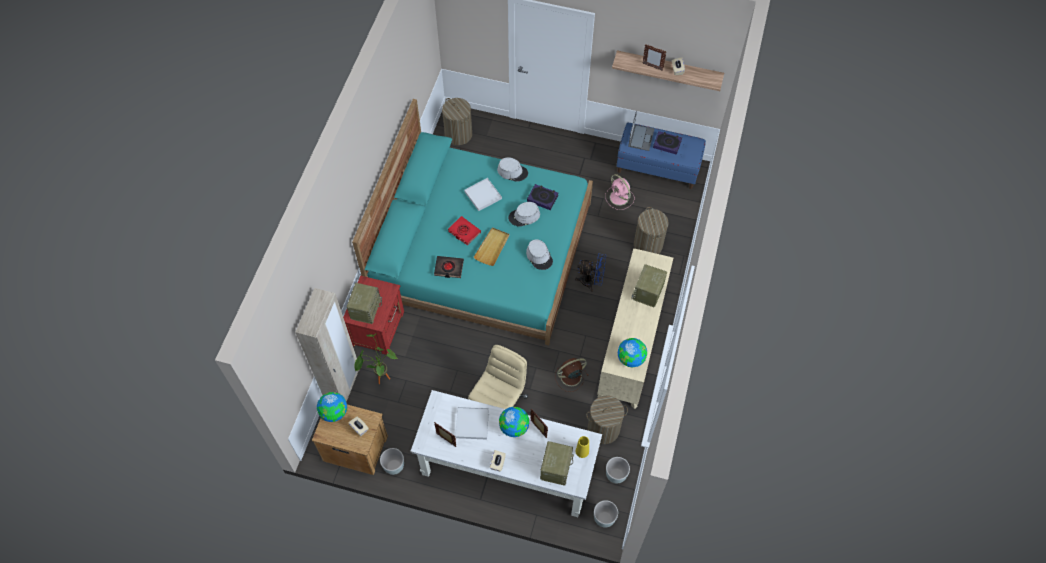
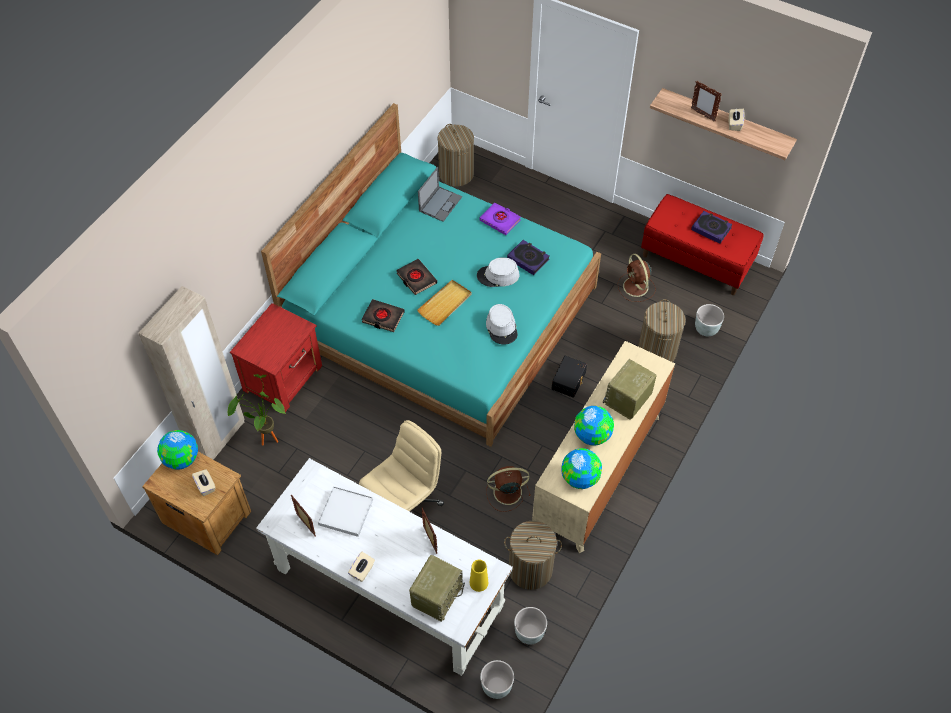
camera: 15 degrees right, 5 degrees down
(365, 309) = (264, 344): radio -> none
(394, 466) = (246, 551): grey planter -> grey planter (706, 329)
(464, 232) = (416, 278): red book -> black book
(483, 195) = (454, 241): white tray -> none
(512, 171) = (500, 220): grey hat -> purple book
(514, 427) = (399, 529): globe -> globe (592, 435)
(591, 281) = (569, 381): blue fan -> black storage box
(619, 198) = (636, 287): pink fan -> brown fan
(641, 137) = (679, 214): laptop -> laptop (440, 203)
(658, 167) = (696, 261): blue bench -> red bench

